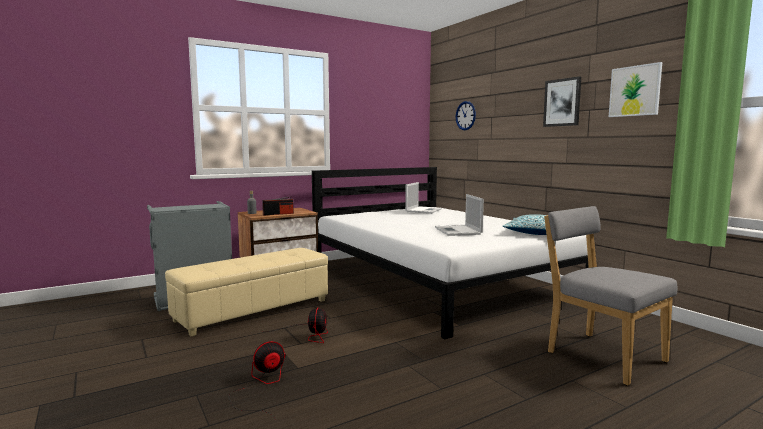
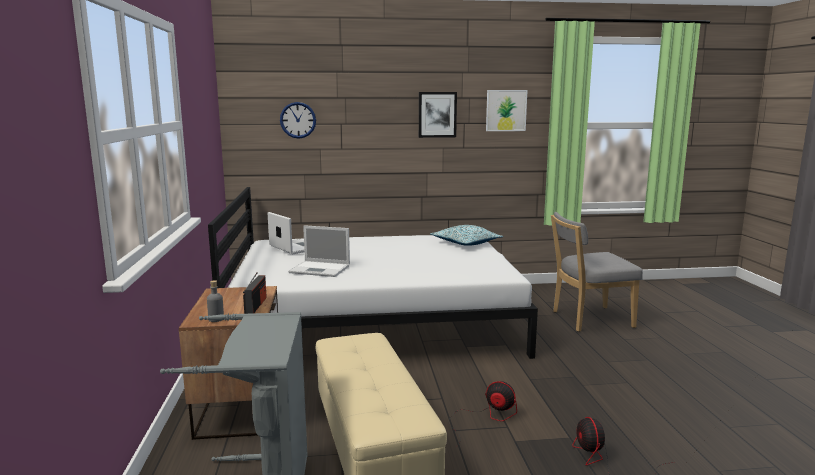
camera: 65 degrees left, 5 degrees up
(458, 231) = (430, 259): laptop -> laptop (321, 269)

